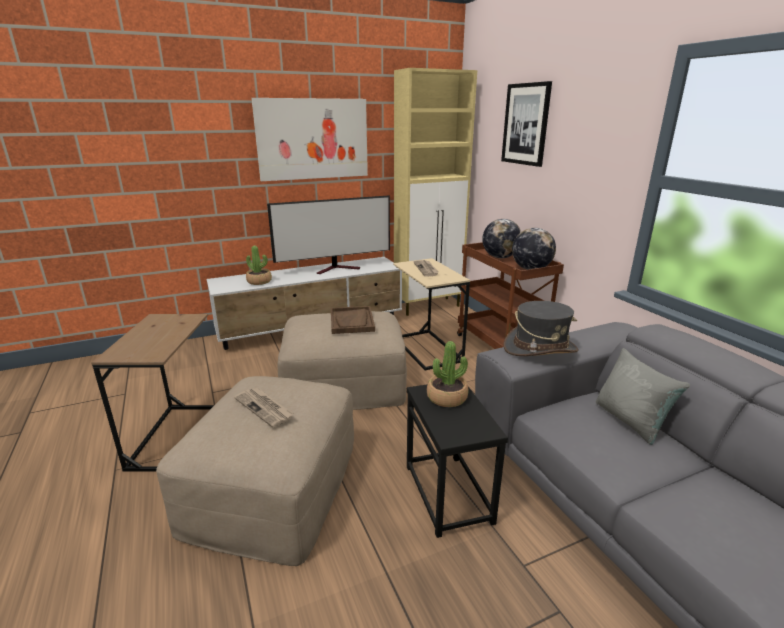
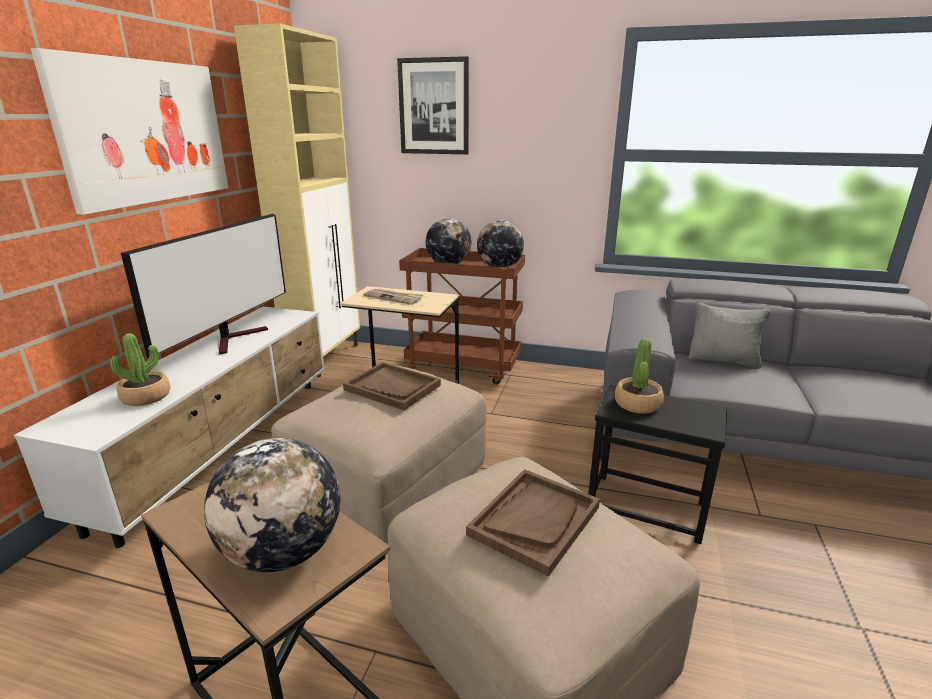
camera: 50 degrees left, 0 degrees up
(143, 345) = (283, 552): none -> globe
(265, 408) = (534, 520): newspaper -> brown tray
(540, 349) = (642, 327): grey hat -> none

